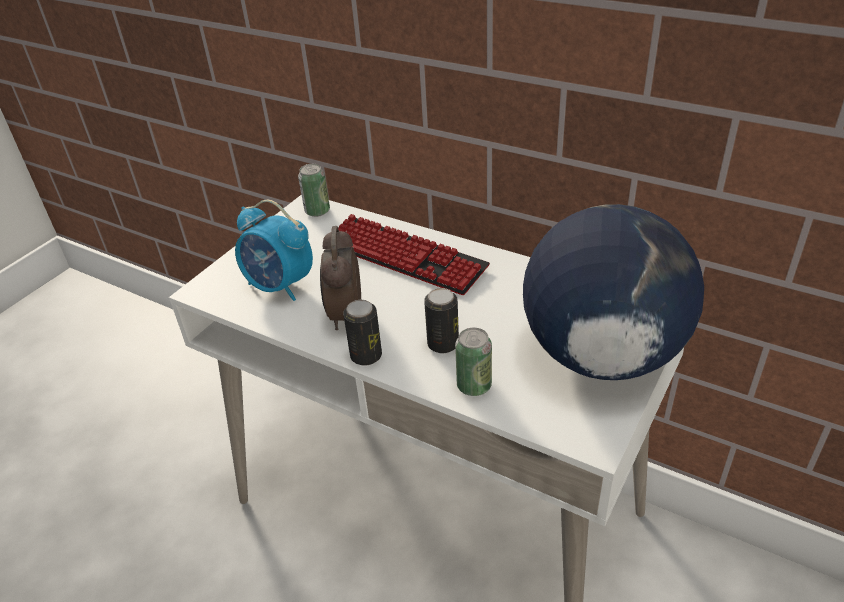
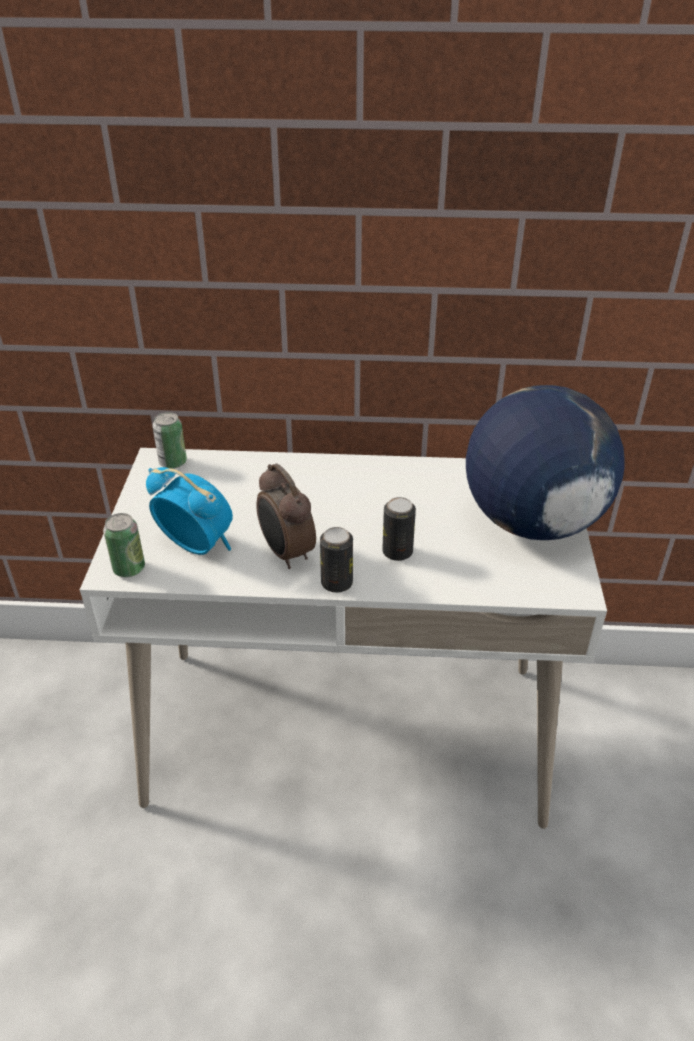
camera: 30 degrees left, 0 degrees up
(280, 286) = (196, 545): alarm clock -> alarm clock turned 150 degrees counterclockwise
(403, 256) = (298, 485): keyboard -> none
(474, 386) = (451, 578): can -> can (129, 568)

